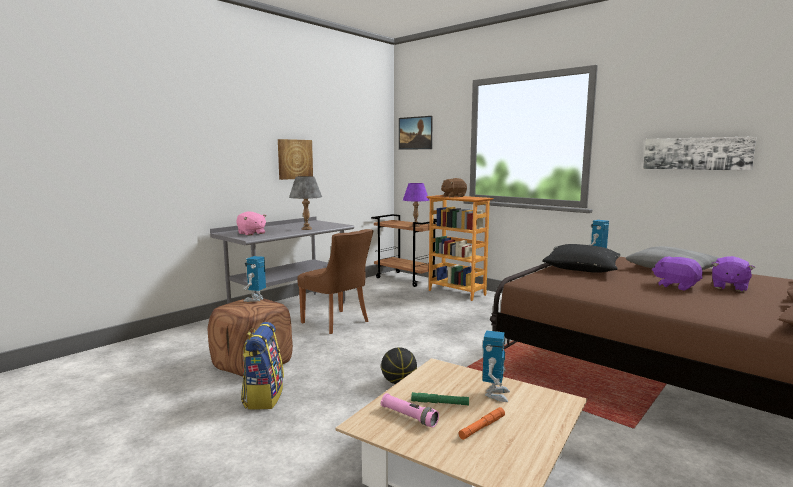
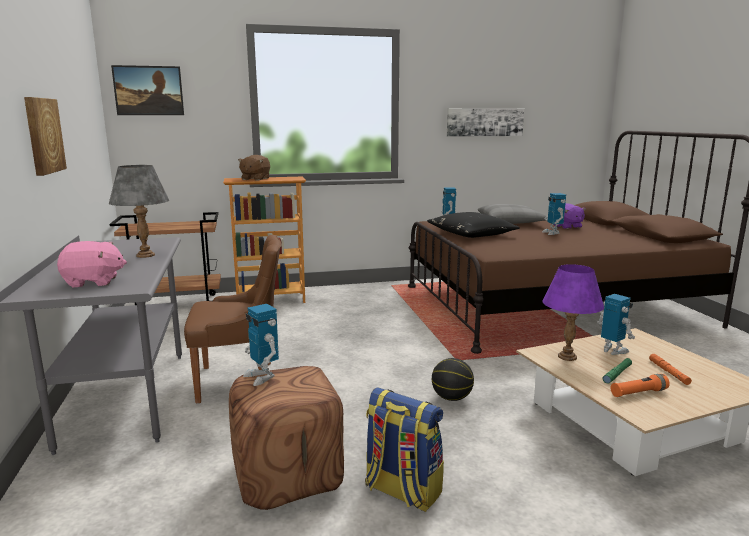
camera: 55 degrees left, 5 degrees up
(409, 417) = (638, 393): pink flashlight -> orange flashlight
(415, 226) = (195, 226): purple table lamp -> purple table lamp (567, 357)
(676, 286) = (552, 233): purple plush toy -> toy robot

